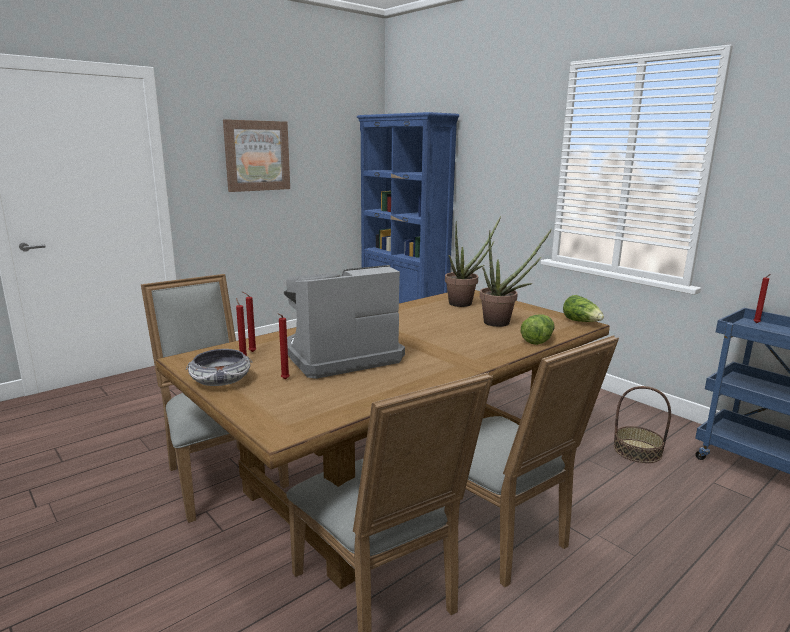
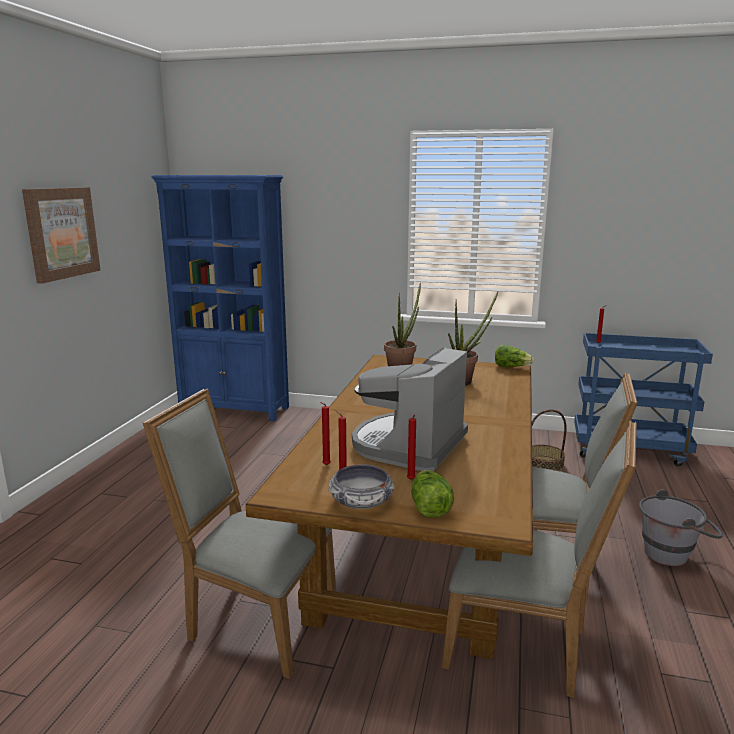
camera: 35 degrees left, 0 degrees up
(537, 340) = (512, 389): lettuce -> lettuce (429, 507)
(679, 598) = (674, 554): none -> grey bucket

